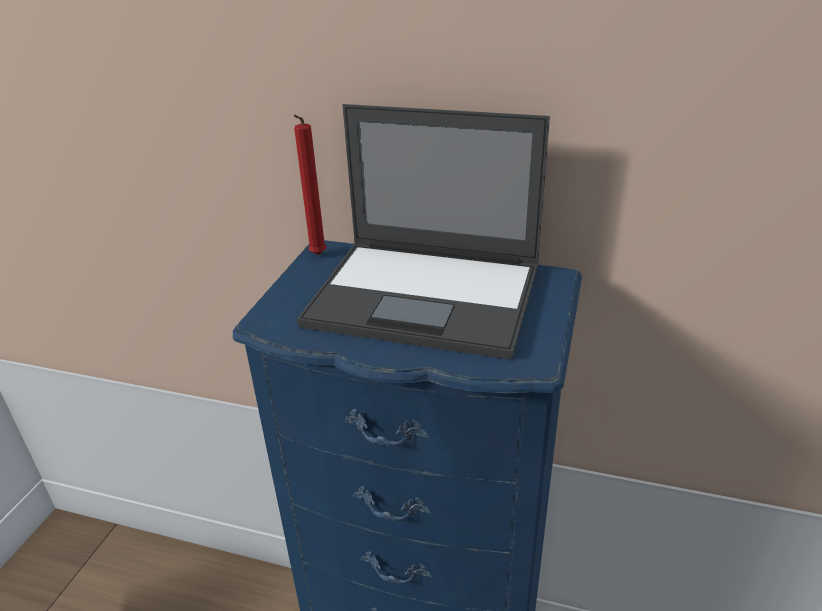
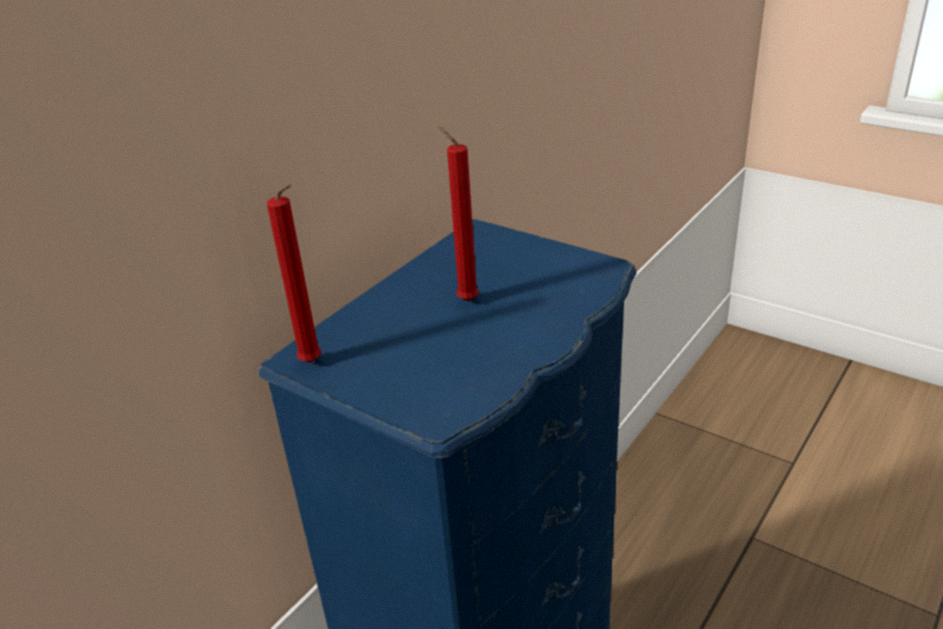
camera: 70 degrees left, 0 degrees up
(428, 296) = (465, 300): laptop -> red candle

